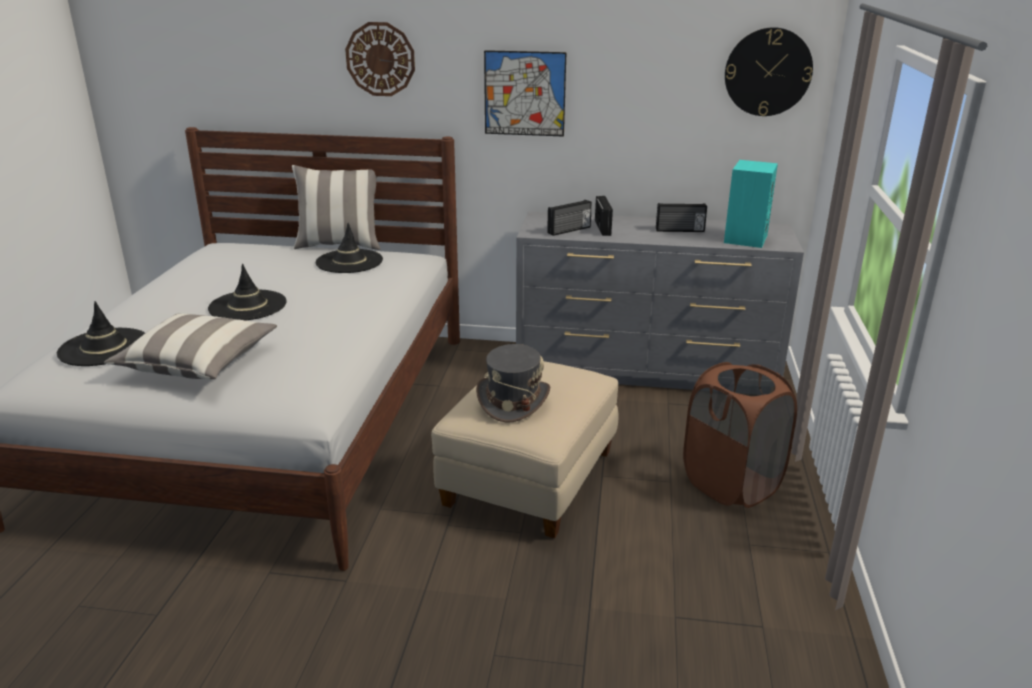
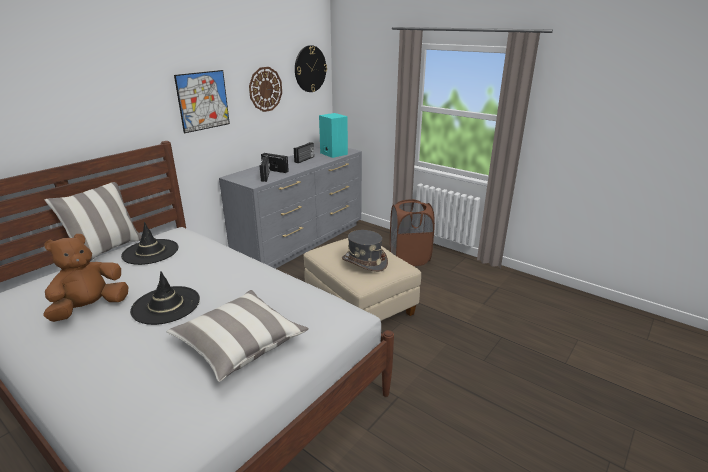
camera: 60 degrees left, 0 degrees up
(104, 347) = (142, 394): black hat -> none
(224, 279) = (90, 308): none -> brown plush toy
(380, 59) = (97, 92): wall clock -> wall clock (265, 89)

